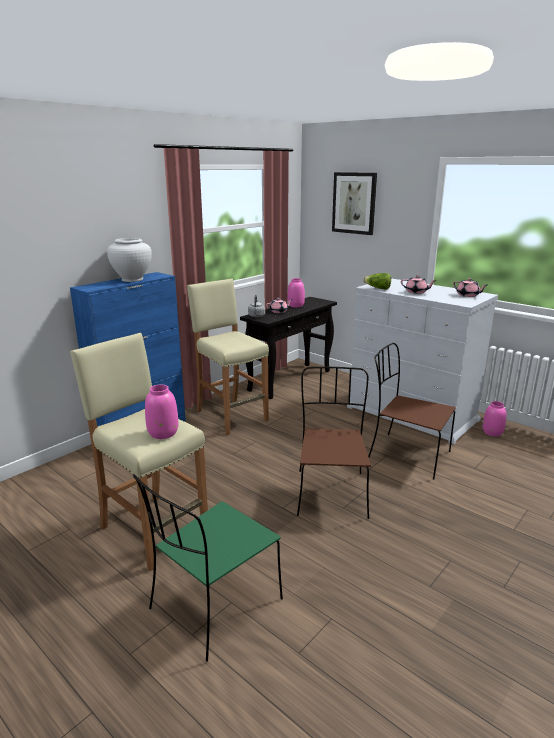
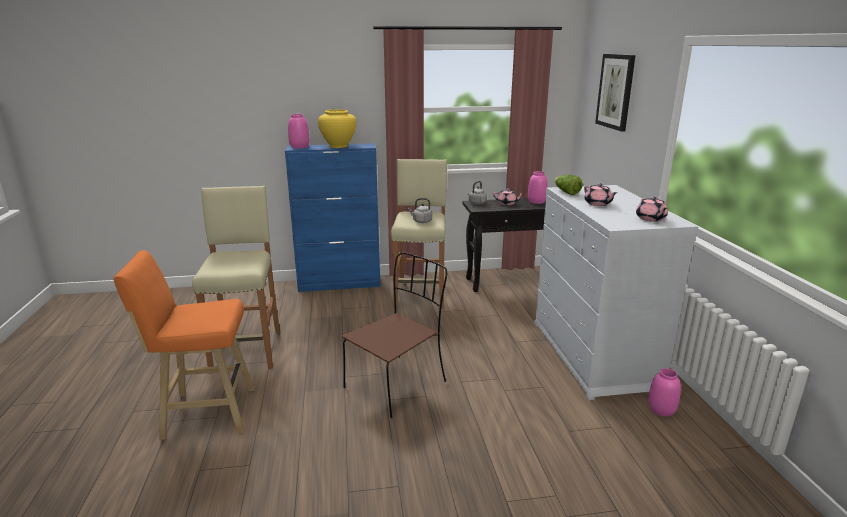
camera: 40 degrees right, 0 degrees up
(132, 279) = (338, 146): white vase -> yellow vase
(163, 433) = (233, 267): pink vase -> pink vase (299, 147)
(213, 606) = (205, 413): green chair -> orange stool
(239, 342) = (421, 221): none -> grey kettle
(407, 455) = (518, 387): brown chair -> none

